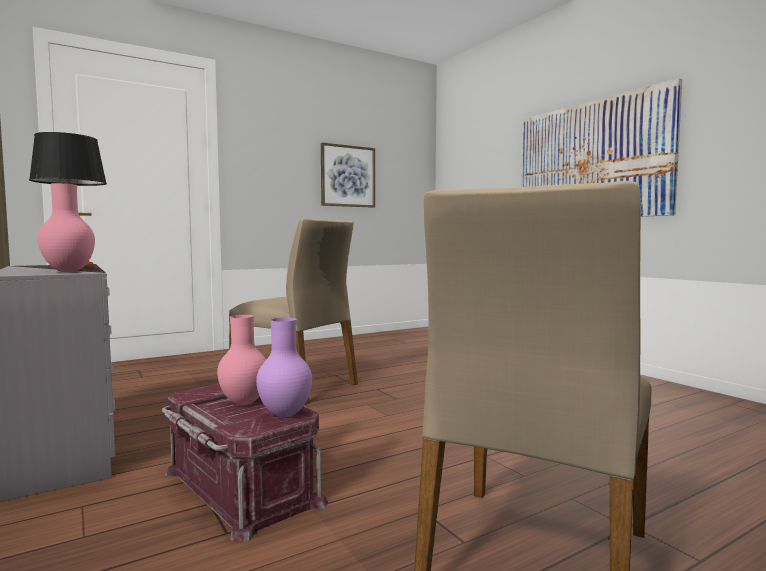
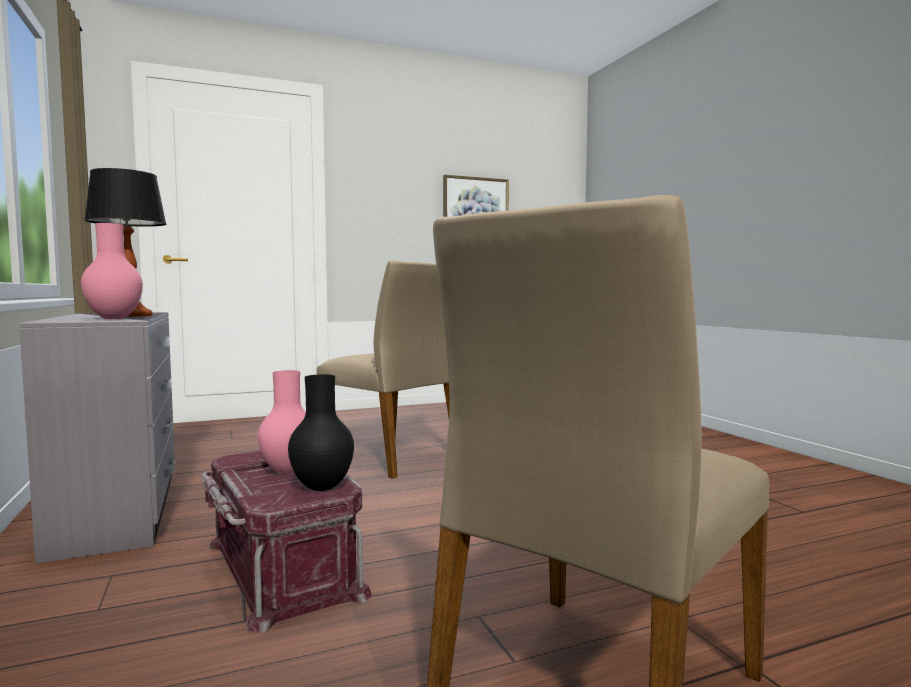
camera: 10 degrees right, 0 degrees up
(285, 414) = (323, 487): purple vase -> black vase
(591, 161) = (772, 185): picture -> none

